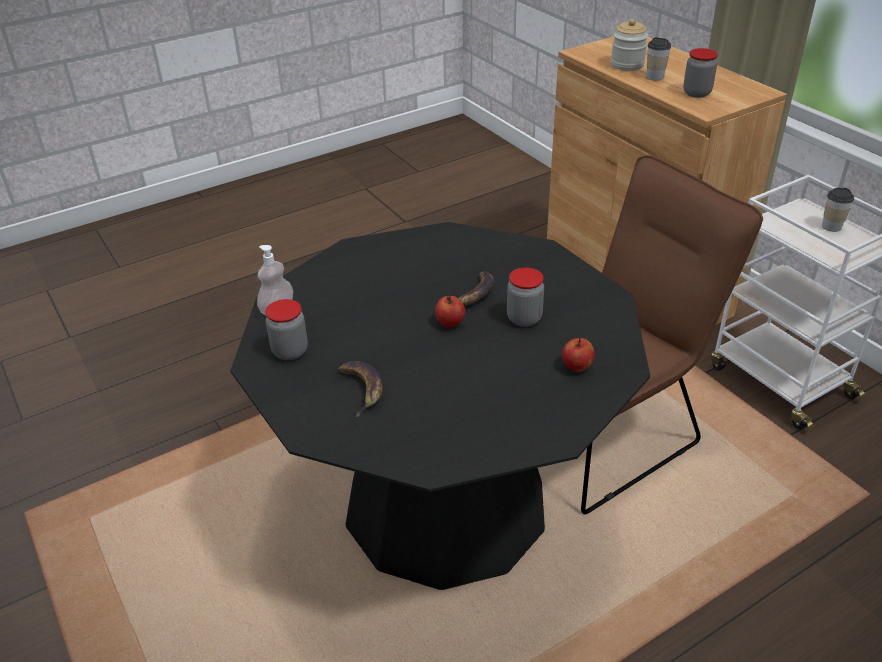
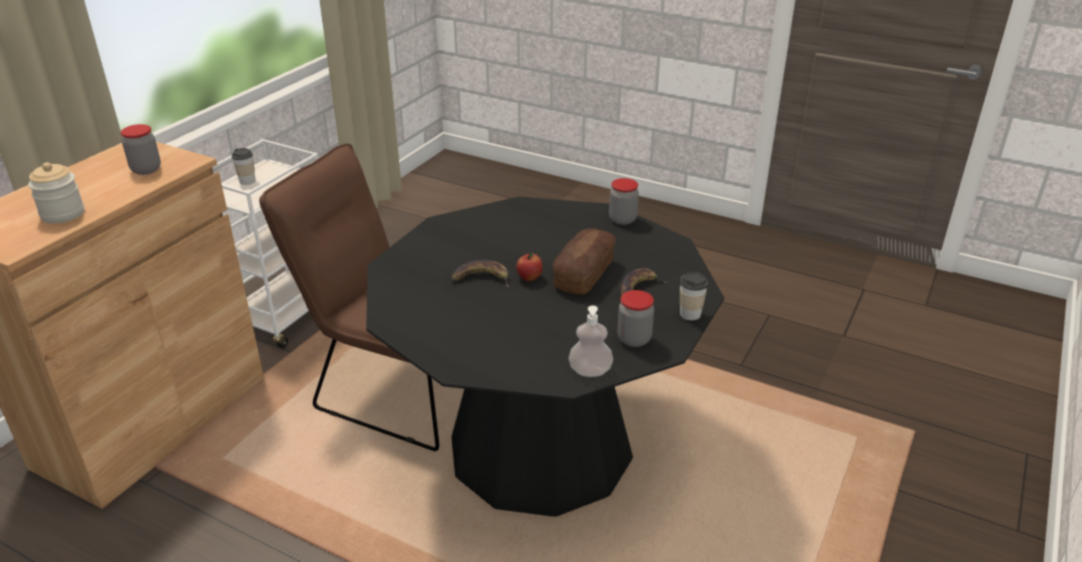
camera: 120 degrees left, 5 degrees down
(425, 362) = (584, 274): none -> bread
(524, 318) = (495, 250): jar -> jar (622, 219)
(576, 367) = (533, 219): apple -> none
(655, 77) = (102, 194): cup -> cup (690, 314)

